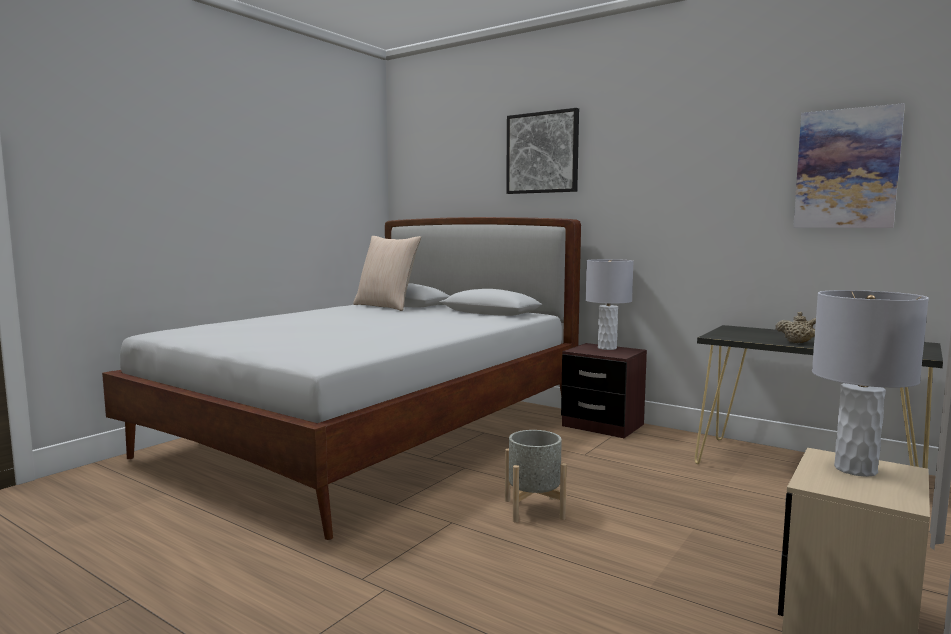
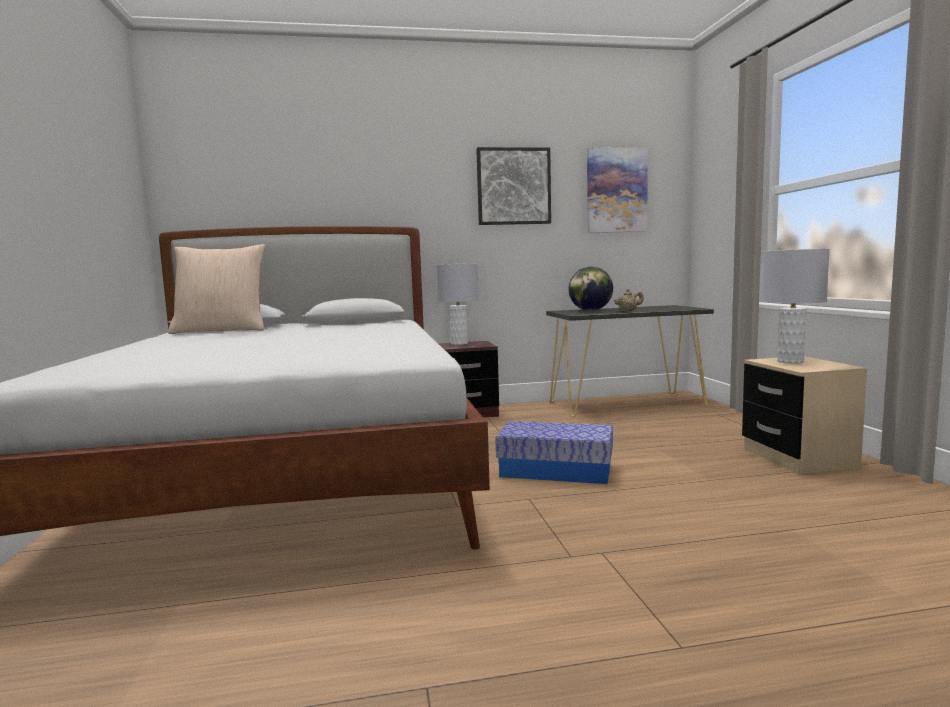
camera: 45 degrees left, 0 degrees up
(534, 509) = (556, 470): grey planter -> storage box
(542, 153) = (368, 162): picture -> picture (513, 186)
(766, 333) = (590, 310): none -> globe

